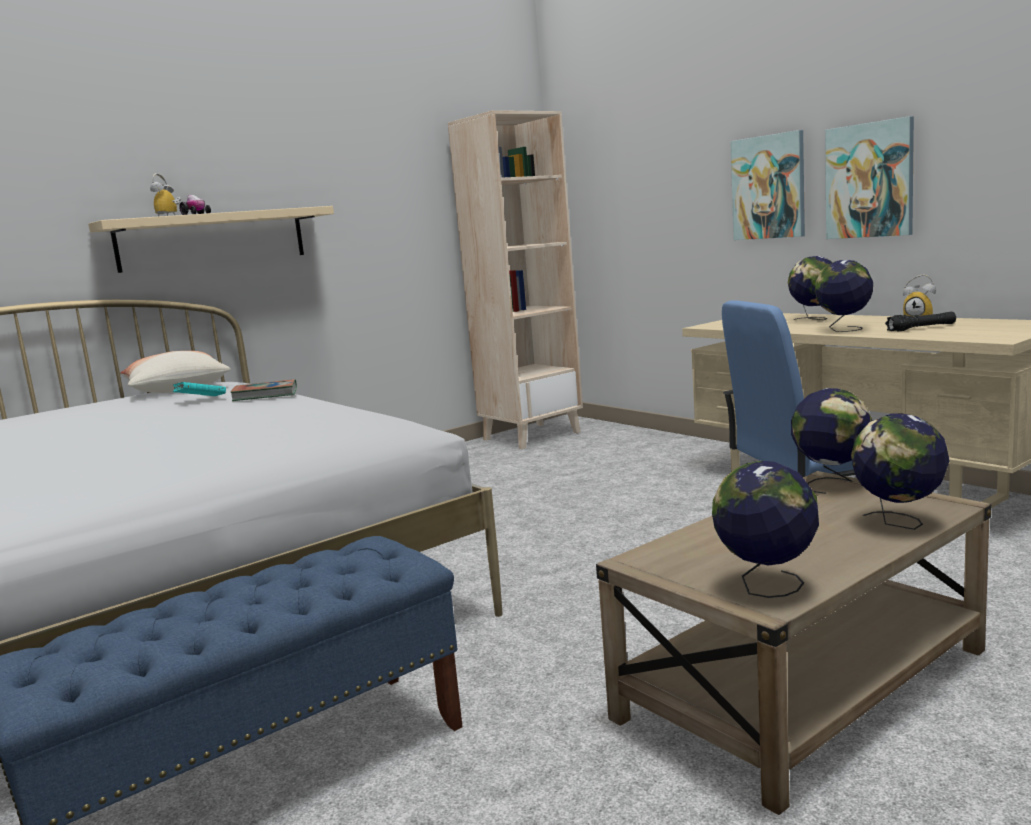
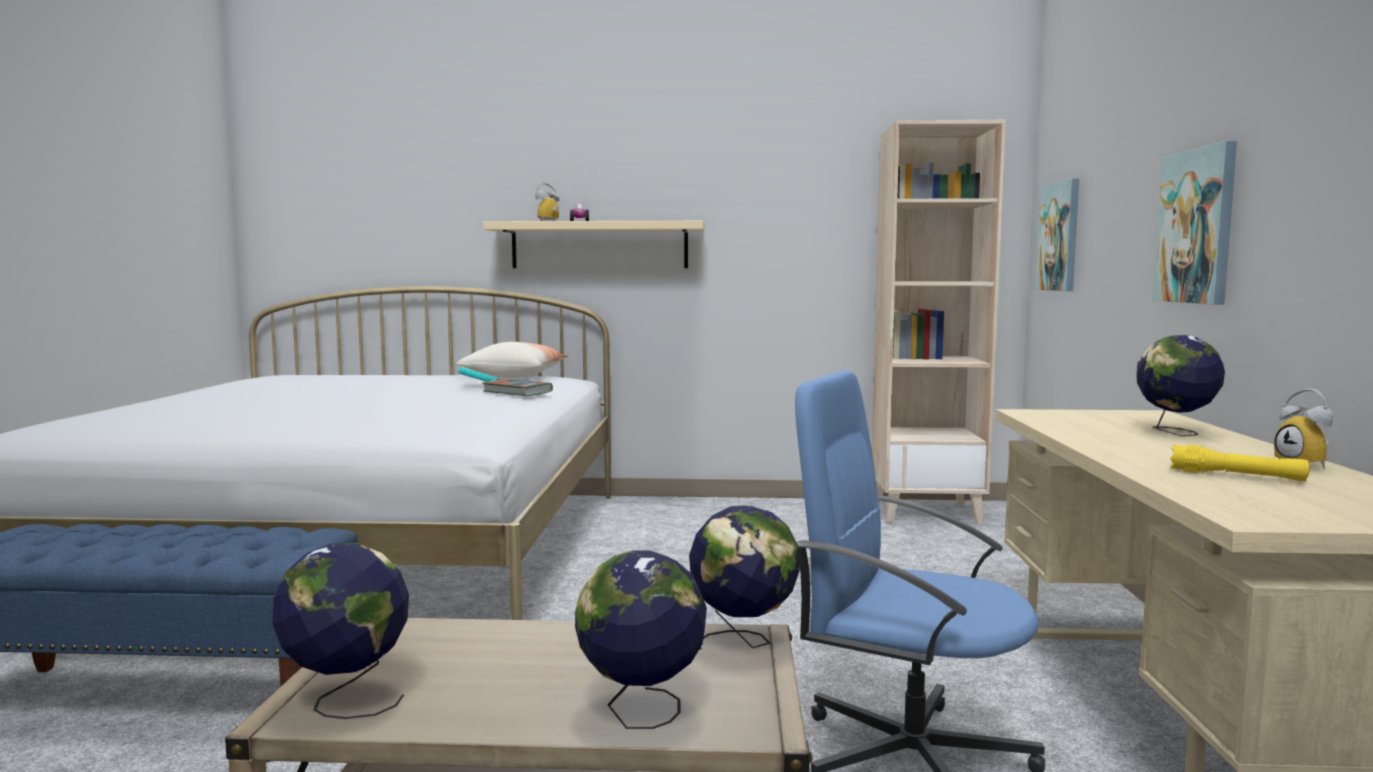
camera: 40 degrees right, 5 degrees down
(843, 330) = (1132, 452): globe -> none
(869, 180) = (1300, 223): picture -> picture (1059, 237)
(921, 328) = (1236, 476): black flashlight -> yellow flashlight

